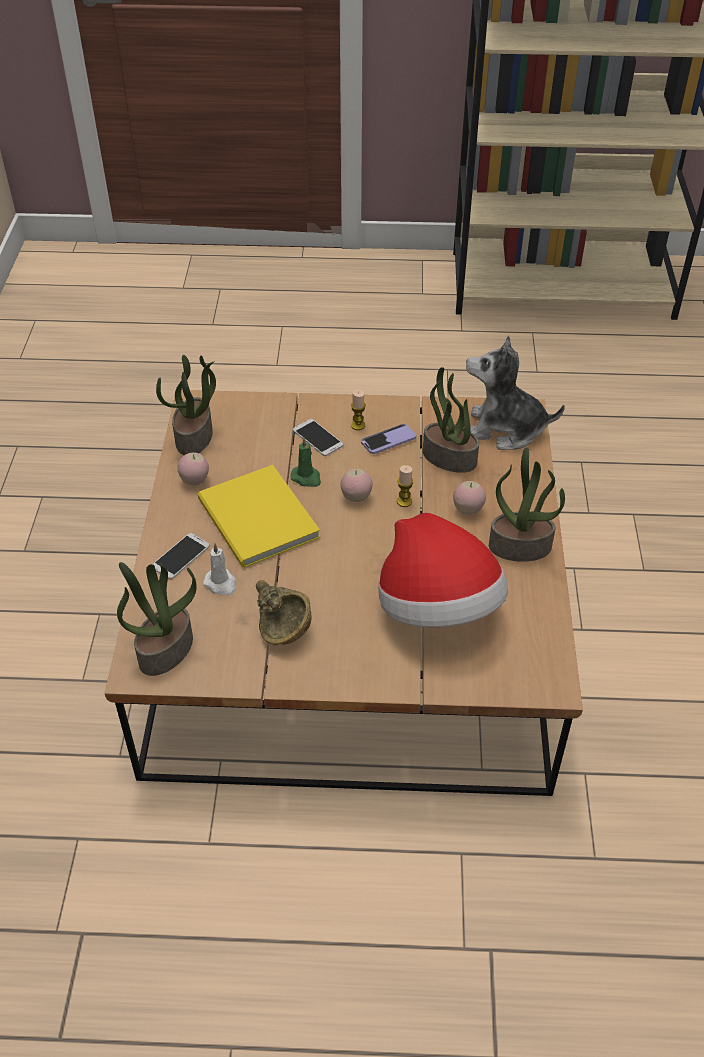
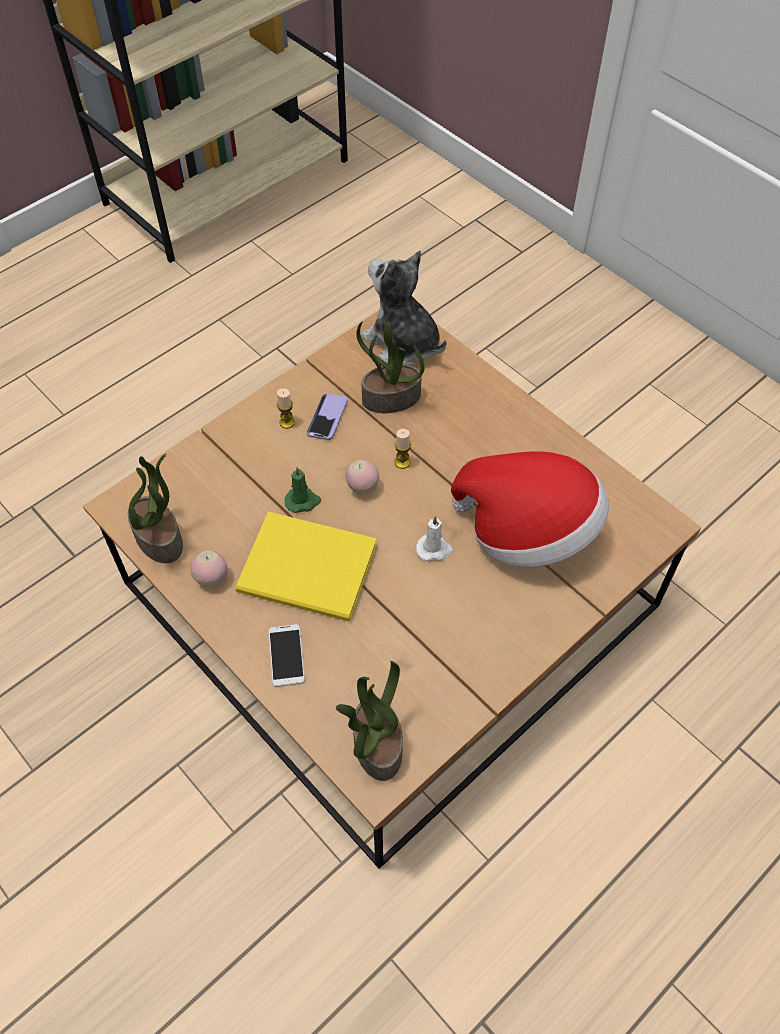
camera: 45 degrees left, 10 degrees up
(221, 584) = (349, 650): white candle -> white candle (434, 549)
(277, 621) = (431, 643): brown bowl -> none
(317, 438) = (268, 458): phone -> none
(468, 510) = (455, 432): apple -> none
(505, 429) = (403, 343): plush toy -> plush toy turned 75 degrees clockwise
(520, 546) = (524, 433): potted plant -> none

